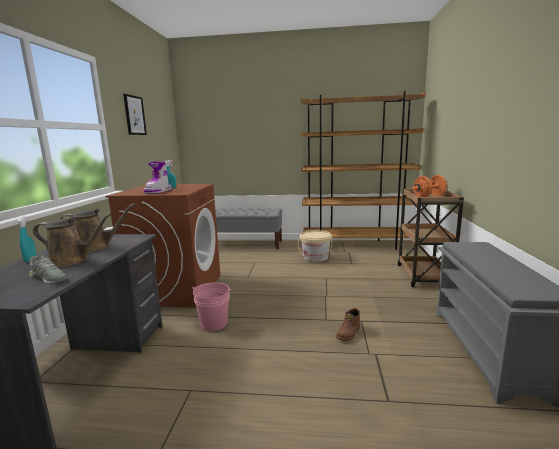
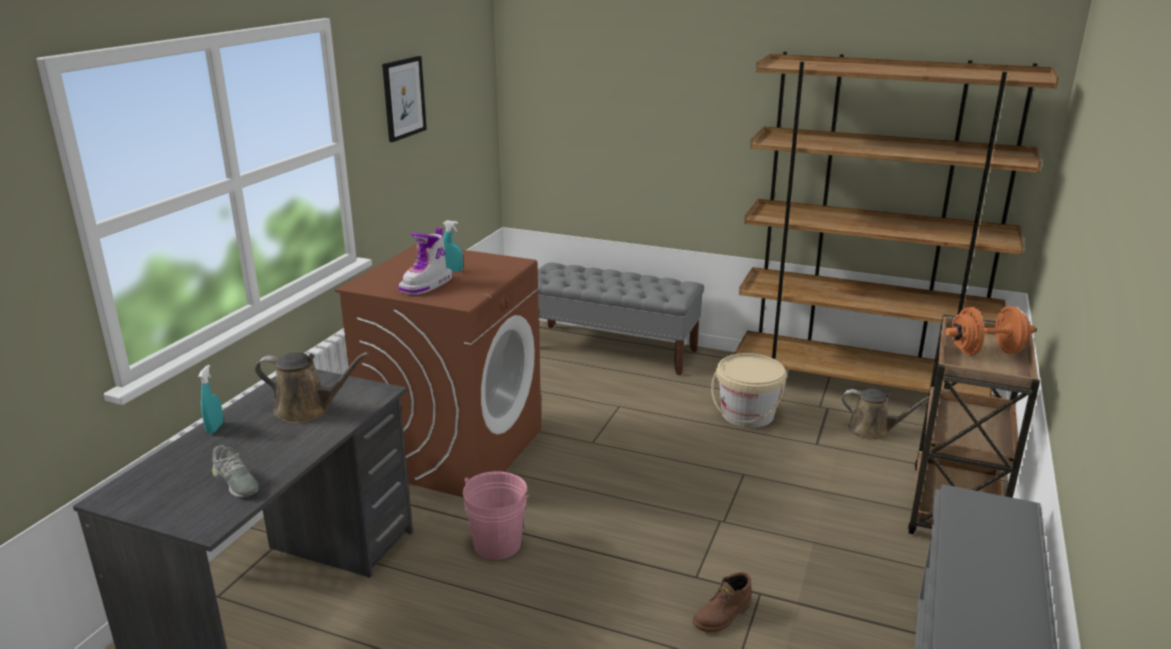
camera: 15 degrees right, 10 degrees up
(71, 260) = (270, 442): brown watering can -> brown watering can (873, 430)

